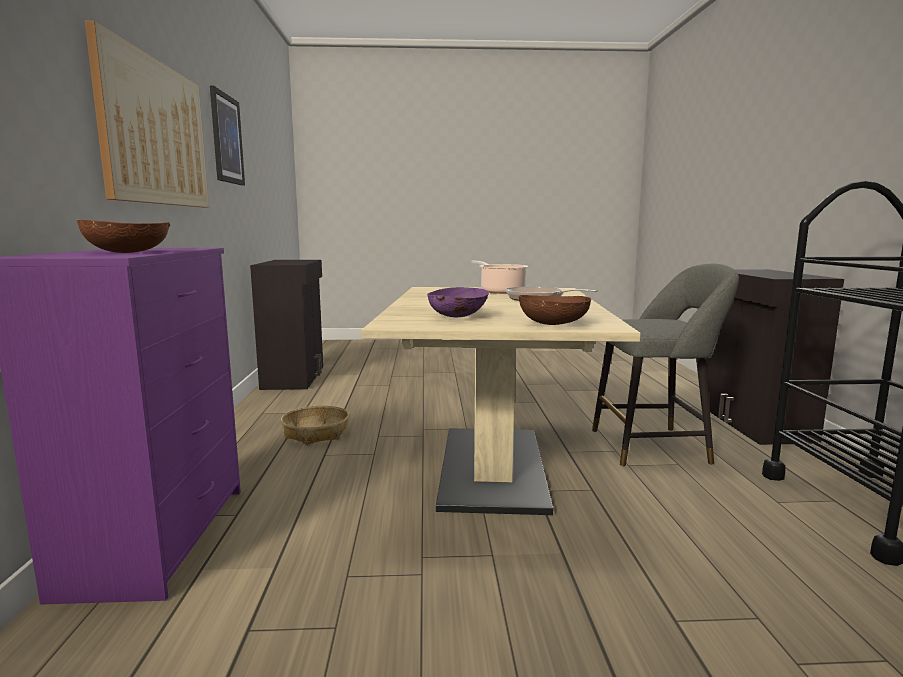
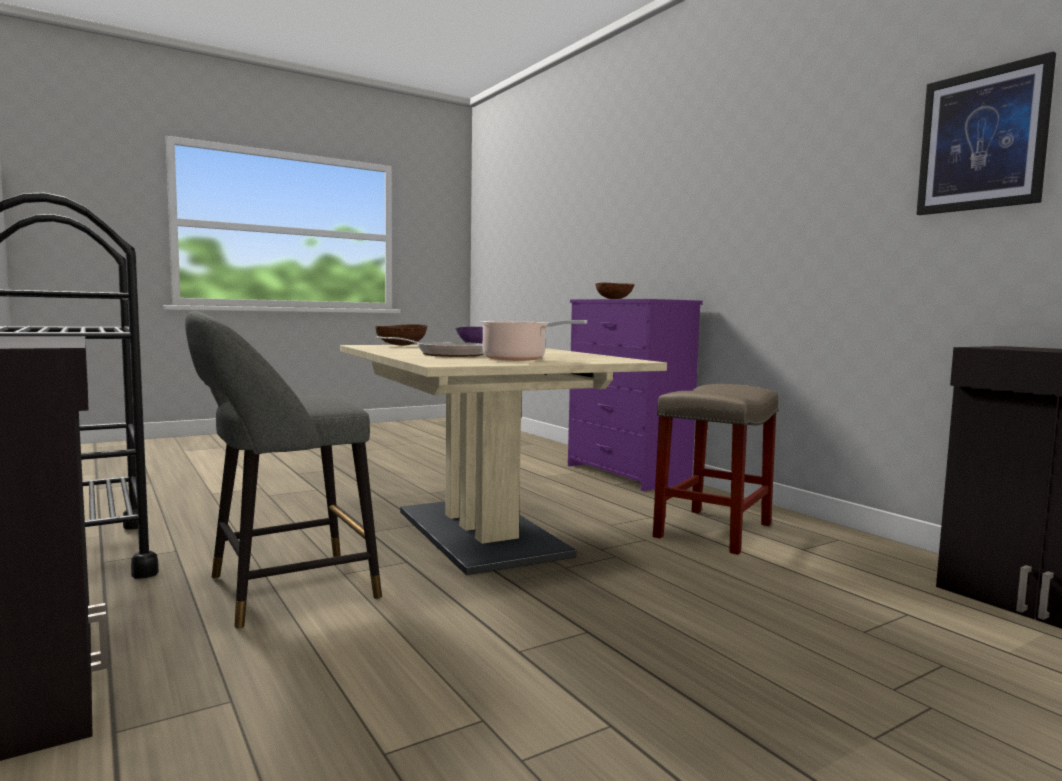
camera: 150 degrees right, 5 degrees down
(155, 133) = (776, 200): picture -> none
(316, 433) = (713, 531): basket -> beige stool

